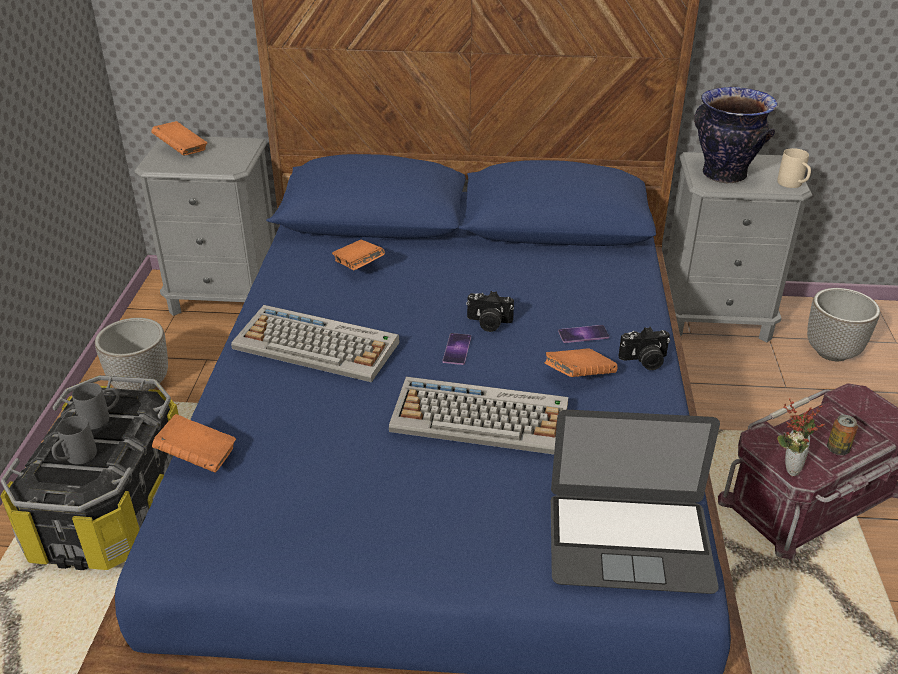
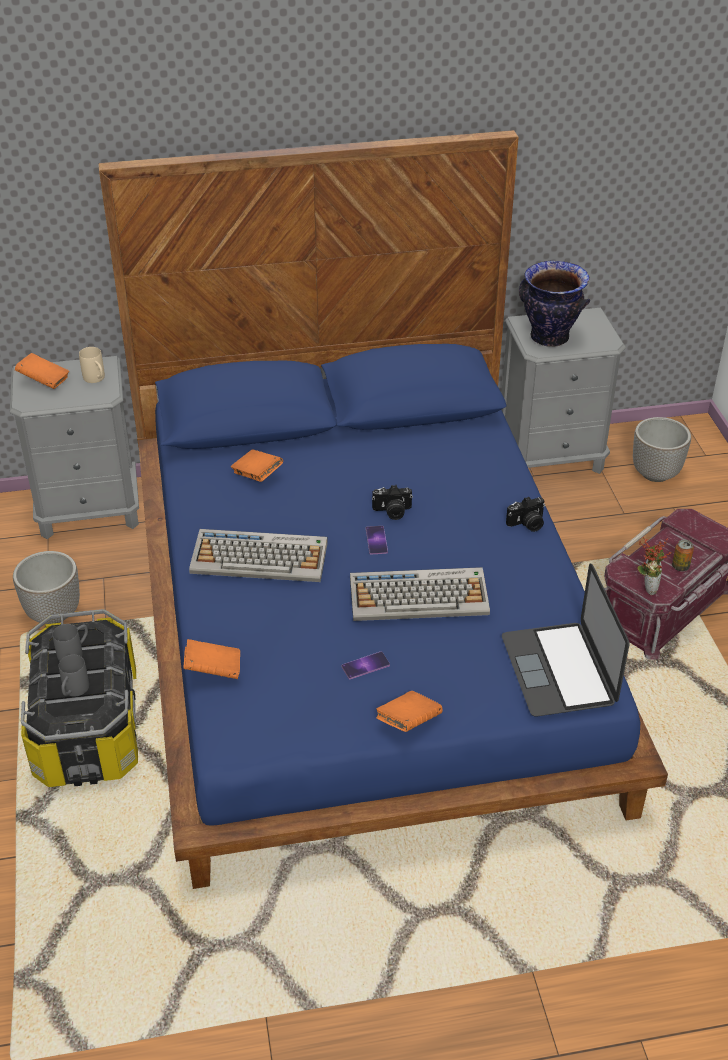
camera: 15 degrees left, 5 degrees up
(579, 376) = (481, 547): orange book -> orange book (408, 722)
(583, 334) = (472, 509): phone -> phone (365, 665)
(629, 541) = (559, 669): laptop -> laptop turned 90 degrees clockwise
(793, 185) = (608, 340): beige mug -> beige mug (96, 379)

